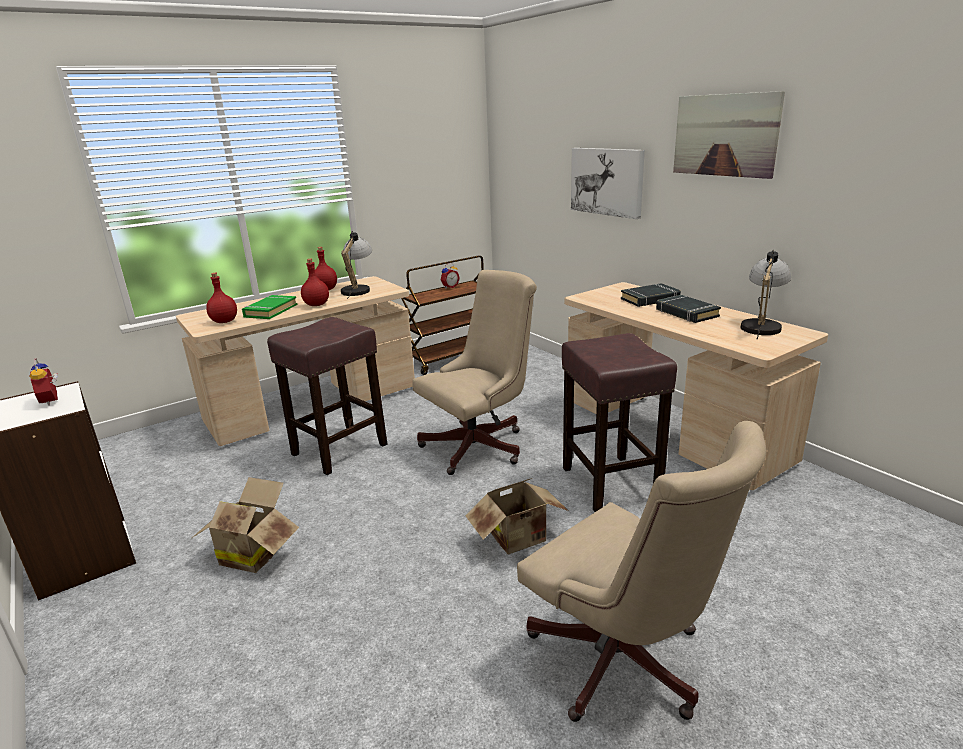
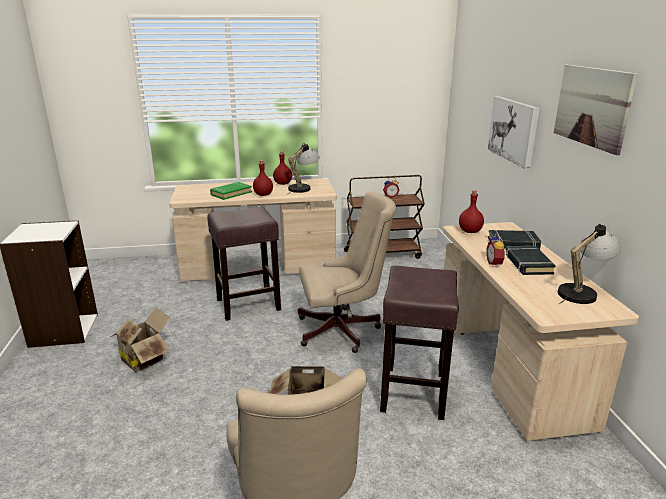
camera: 25 degrees right, 0 degrees up
(53, 400) = (54, 230): alarm clock -> alarm clock (495, 264)
(224, 321) = (197, 195): red bottle -> red bottle (470, 231)

